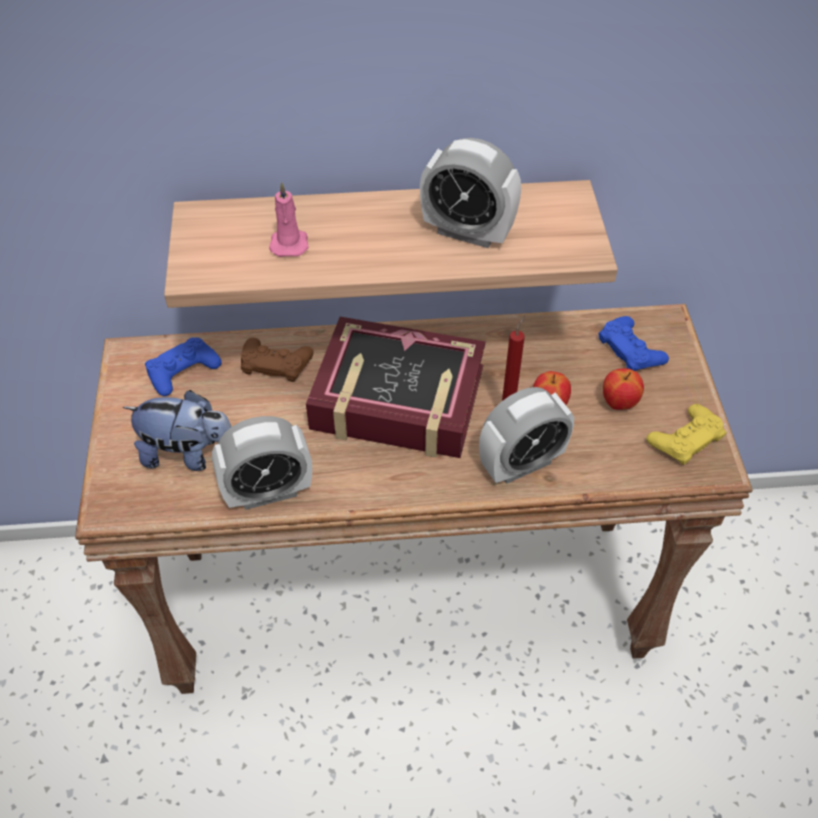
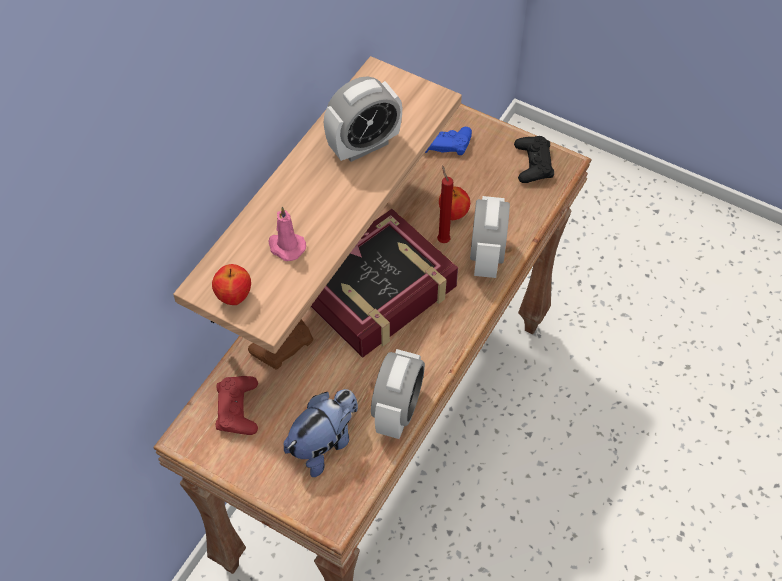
camera: 55 degrees left, 5 degrees up
(183, 370) = (238, 409): blue game controller -> red game controller
(619, 403) = (480, 177): apple -> apple (234, 297)
(685, 439) = (533, 163): yellow game controller -> black game controller

